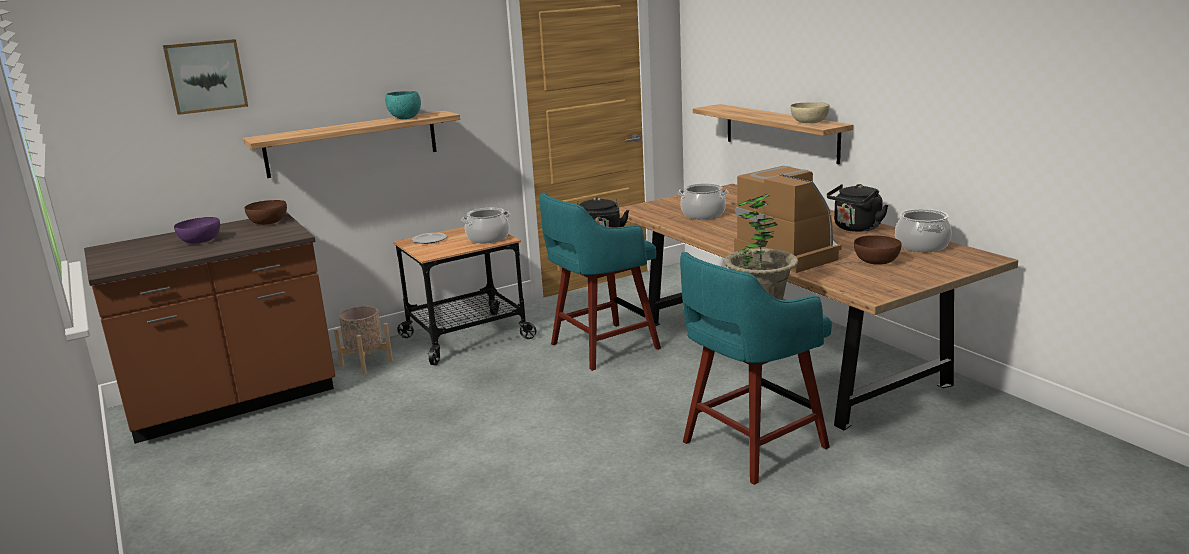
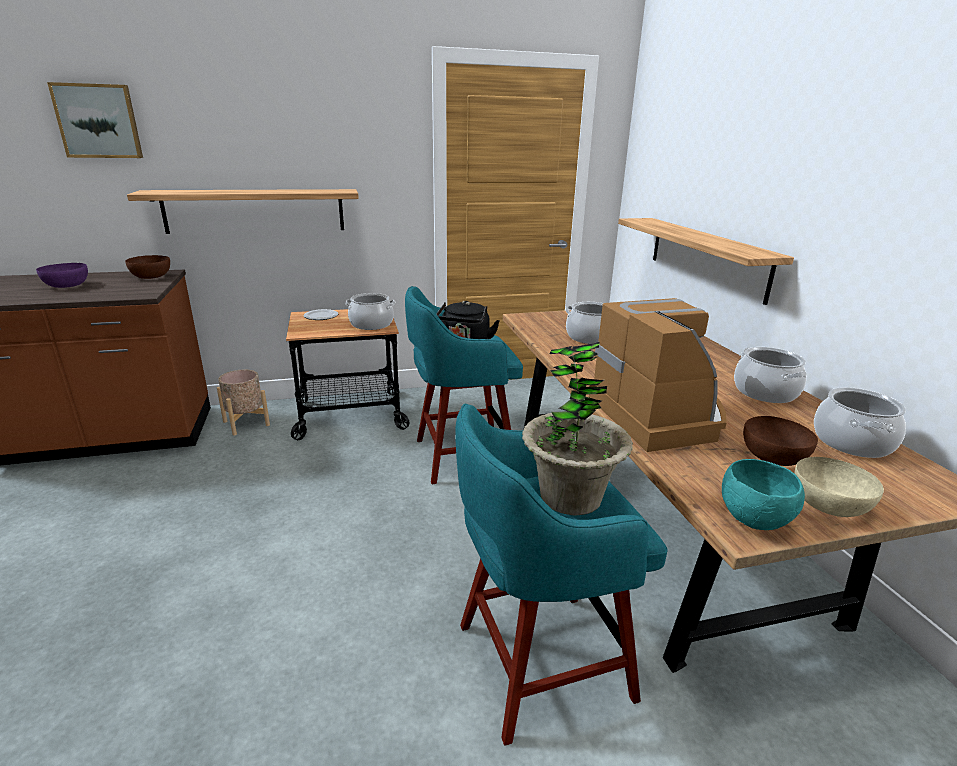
camera: 15 degrees right, 5 degrees up
(405, 118) = (304, 191): turquoise bowl -> turquoise bowl (754, 521)
(809, 122) = (736, 247): beige bowl -> beige bowl (828, 505)
(855, 228) = (764, 392): black kettle -> cooking pot

